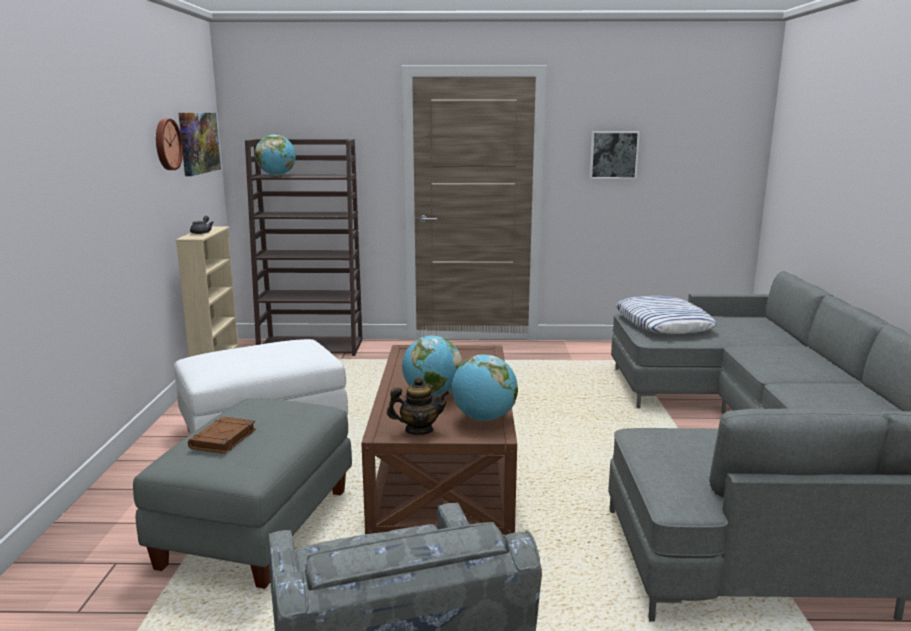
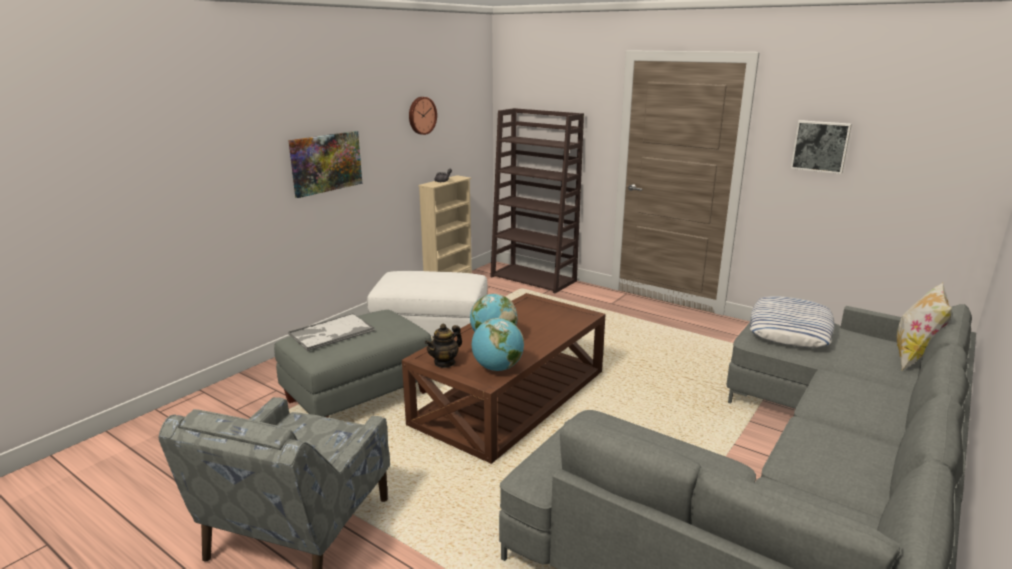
camera: 35 degrees right, 5 degrees up
(198, 143) = (462, 111): picture -> picture (326, 163)
(223, 439) = (331, 333): brown book -> tray
(277, 175) = (522, 139): globe -> none
(418, 430) = (445, 362): teapot -> teapot turned 105 degrees clockwise
(767, 323) = (914, 357): none -> pillow

